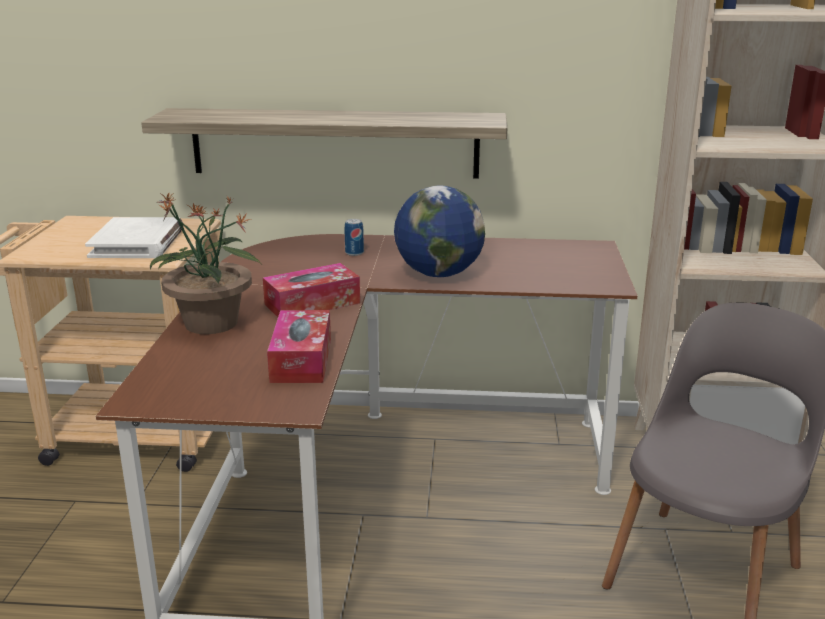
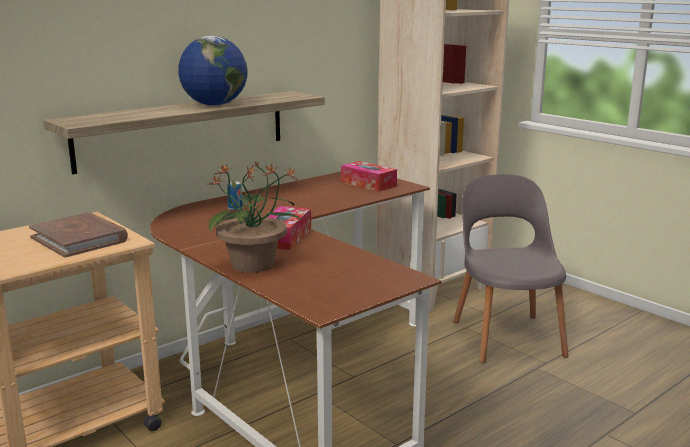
camera: 45 degrees left, 5 degrees down
(137, 243) = (79, 239): white book -> brown book
(301, 360) = (355, 261): tissue box -> tissue box (368, 184)
(438, 274) = (314, 204): globe -> globe (214, 105)

